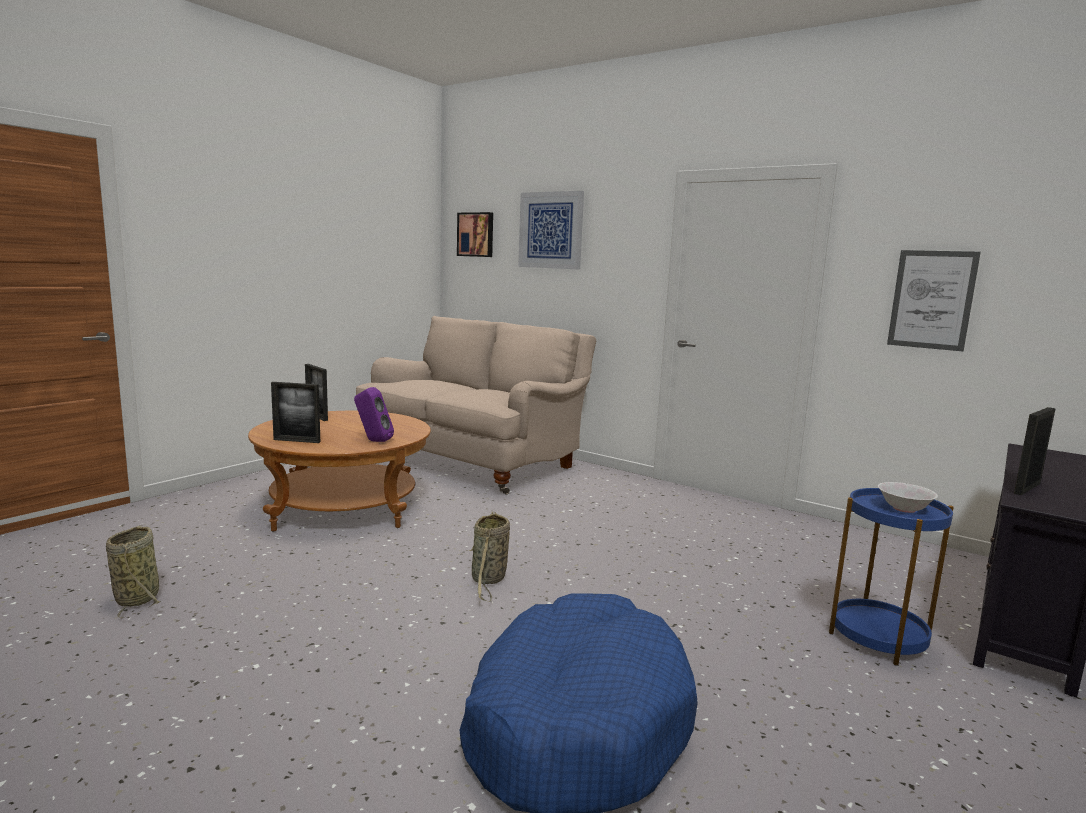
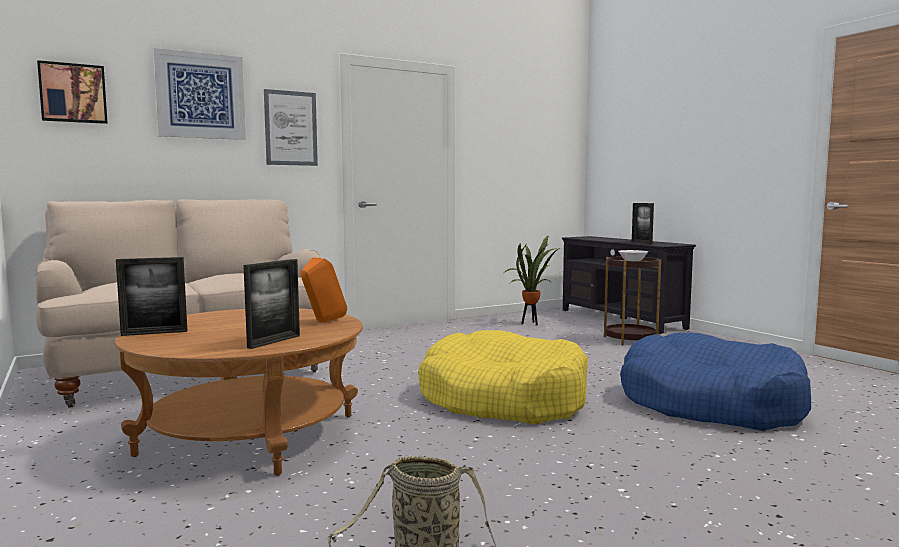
camera: 65 degrees left, 5 degrees down
(373, 441) = (322, 322): purple speaker -> orange speaker
(488, 580) = (503, 399): basket -> yellow dog bed
(851, 555) = (531, 323): none -> potted plant
(878, 638) = (630, 339): blue side table -> brown side table
(932, 300) = (512, 159): picture -> picture (291, 128)

